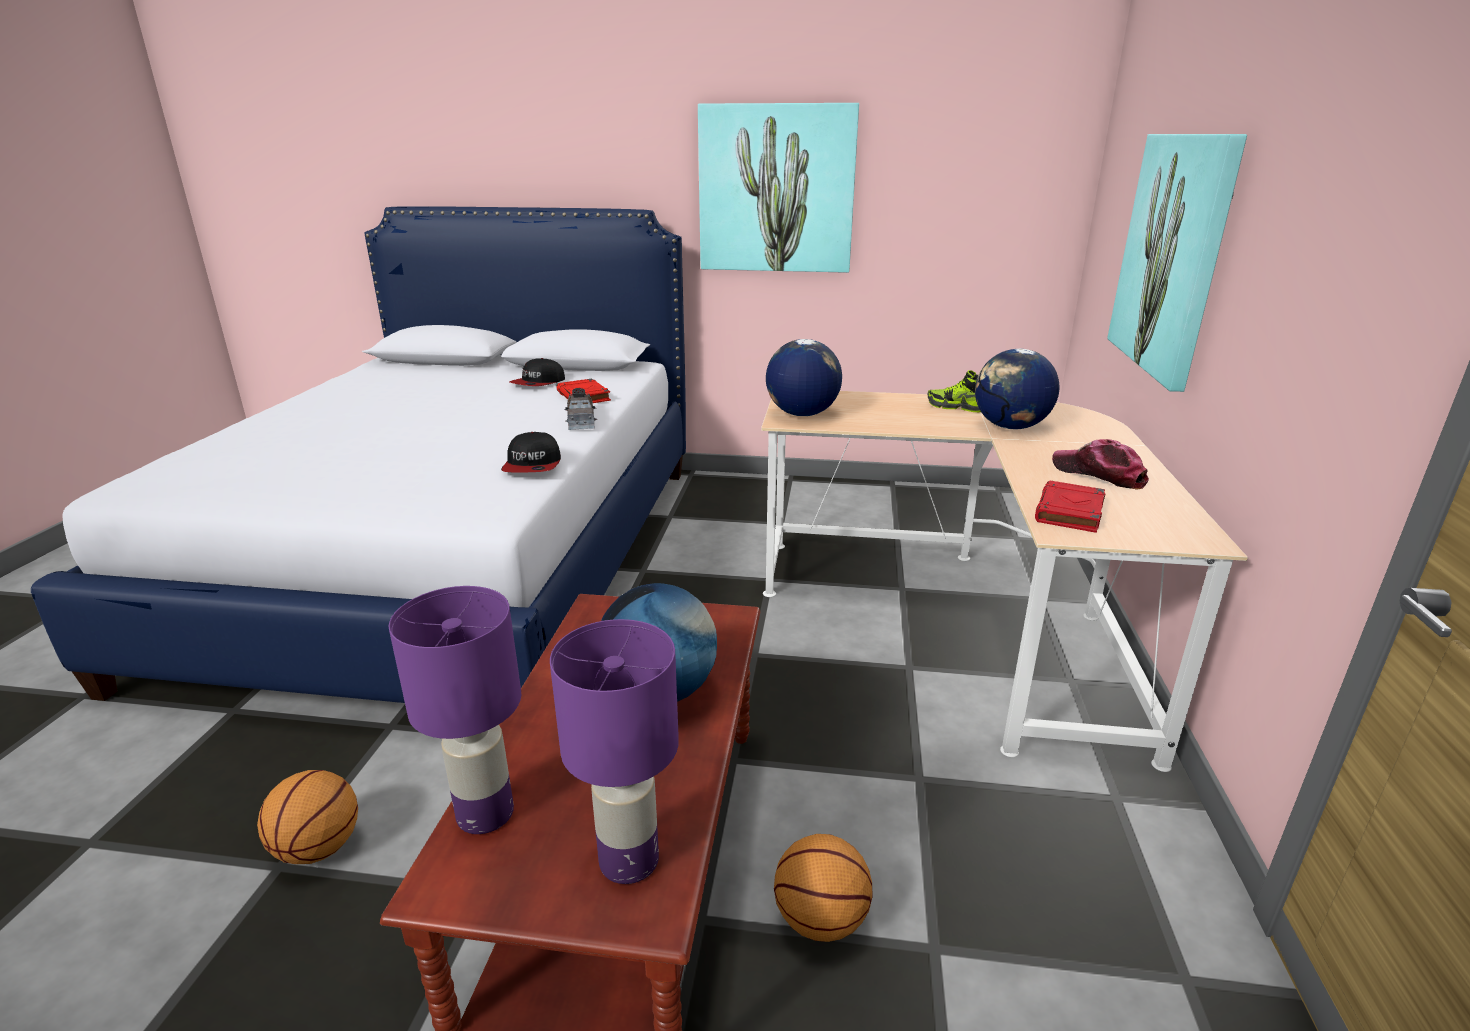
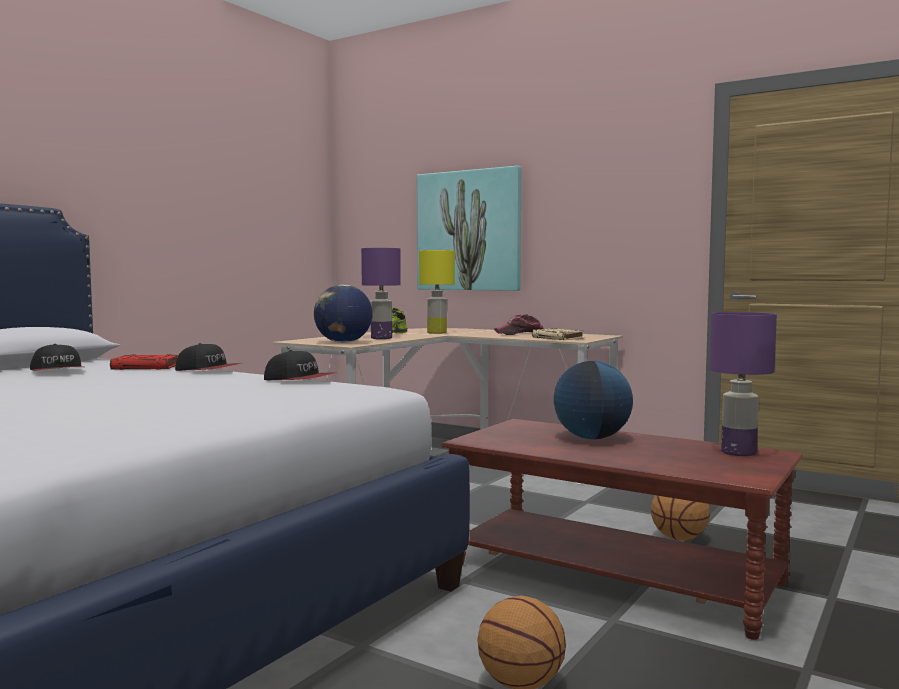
camera: 65 degrees left, 20 degrees down
(486, 815) = (692, 470): purple table lamp -> purple table lamp (382, 338)
(581, 419) = (209, 370): grey toy car -> cap
(776, 189) = (153, 201): picture -> none
(1010, 427) = (437, 333): globe -> yellow table lamp
(1069, 512) = (558, 338): red book -> beige book

